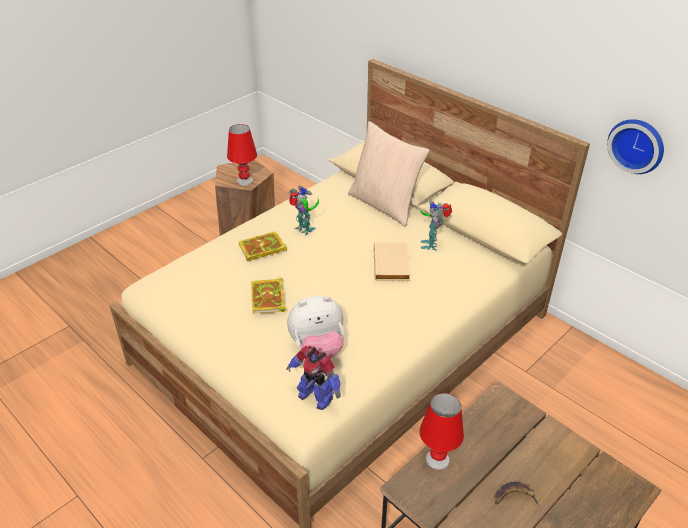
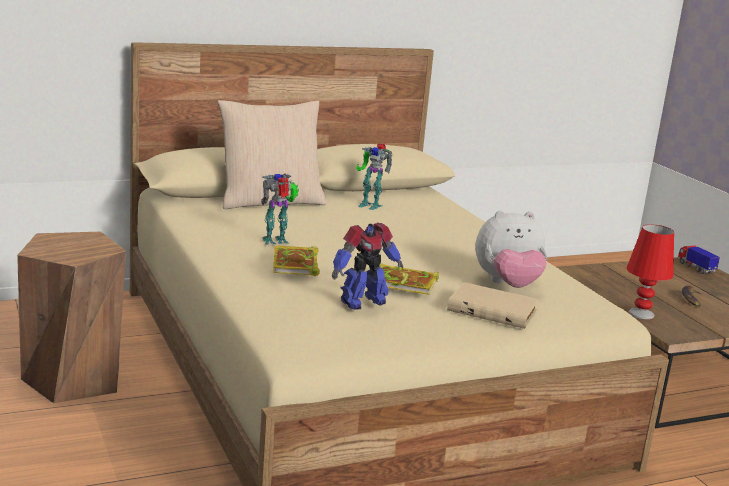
camera: 70 degrees left, 20 degrees down
(245, 181) = (96, 248): red table lamp -> none
(315, 396) = (585, 301): toy robot -> toy robot (362, 302)
(318, 348) = (508, 285): plush toy -> plush toy turned 75 degrees clockwise
(392, 264) = (389, 225): beige book -> beige book (493, 310)
(619, 493) = (695, 268): none -> toy truck
(637, 145) = (466, 36): wall clock -> none

